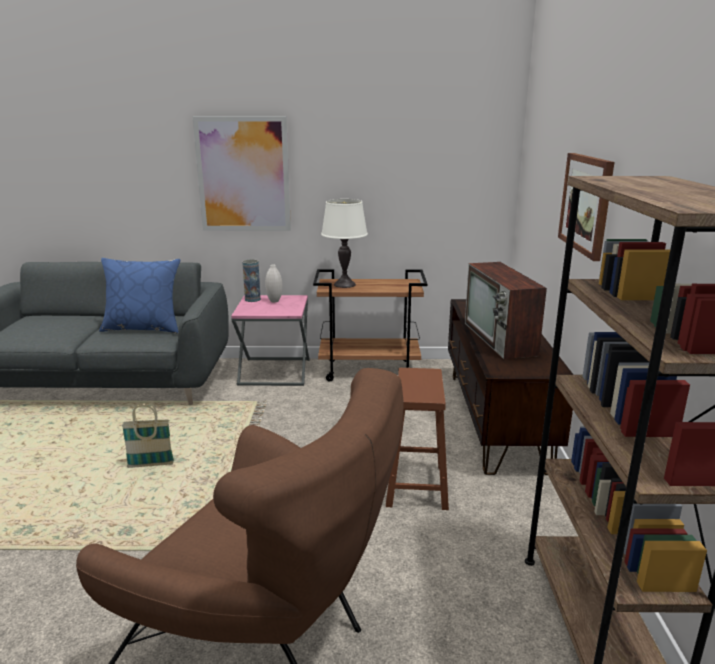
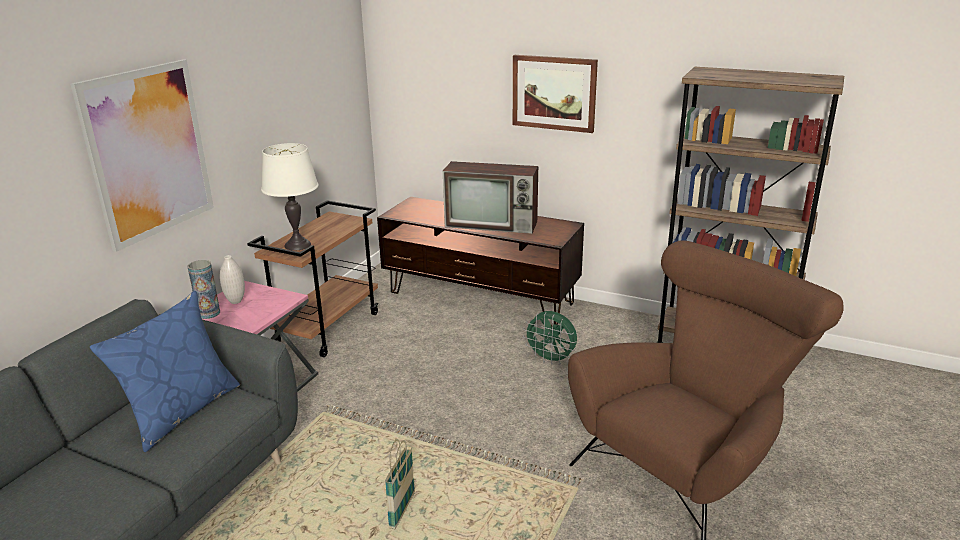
camera: 65 degrees left, 5 degrees up
(416, 486) = (551, 359): brown stool -> green fan

